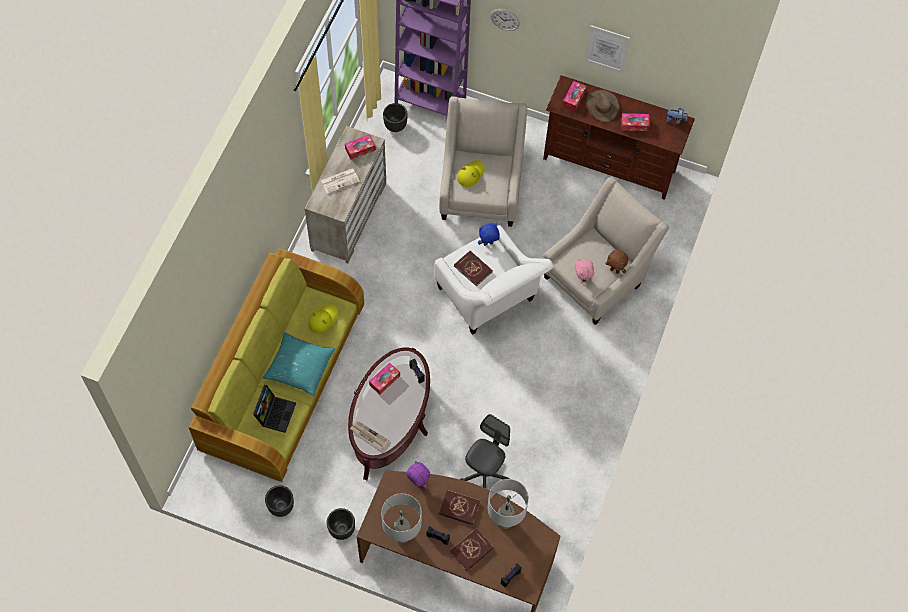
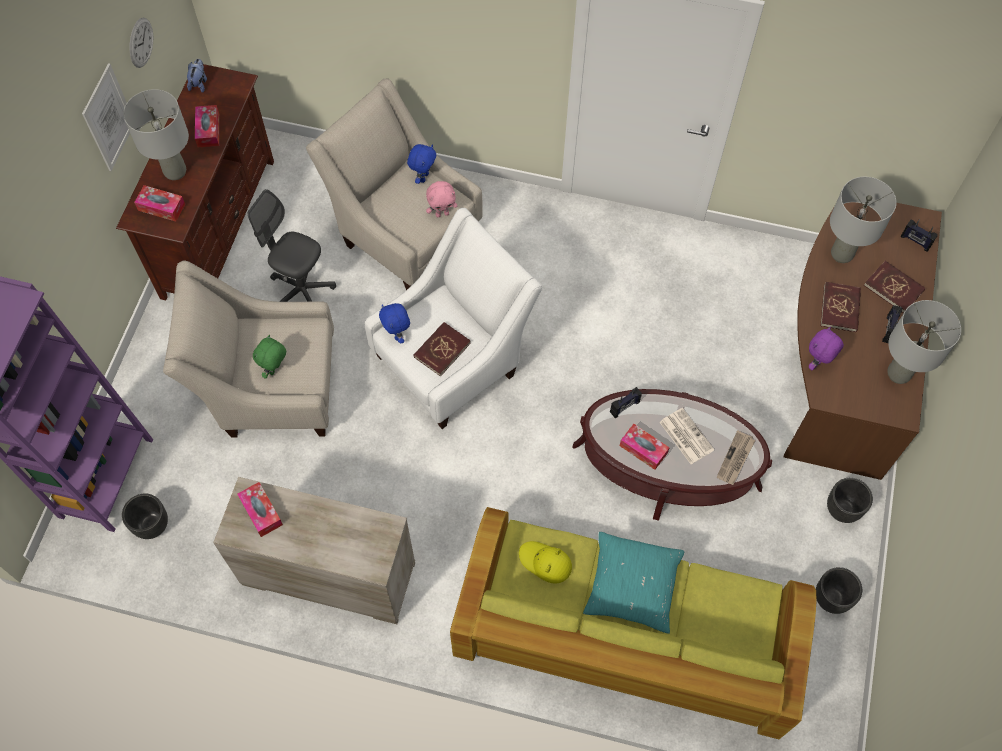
camera: 95 degrees left, 0 degrees up
(275, 412) = (715, 609): laptop -> none
(340, 181) = (326, 535): newspaper -> newspaper (685, 436)
(470, 174) = (275, 370): yellow hat -> green plush toy
(484, 474) = (718, 340): grey office chair -> grey office chair (301, 291)
(504, 19) = (40, 264): wall clock -> wall clock (141, 42)
(602, 106) = (175, 171): brown hat -> grey table lamp
(615, 270) = (423, 177): brown plush toy -> blue plush toy

